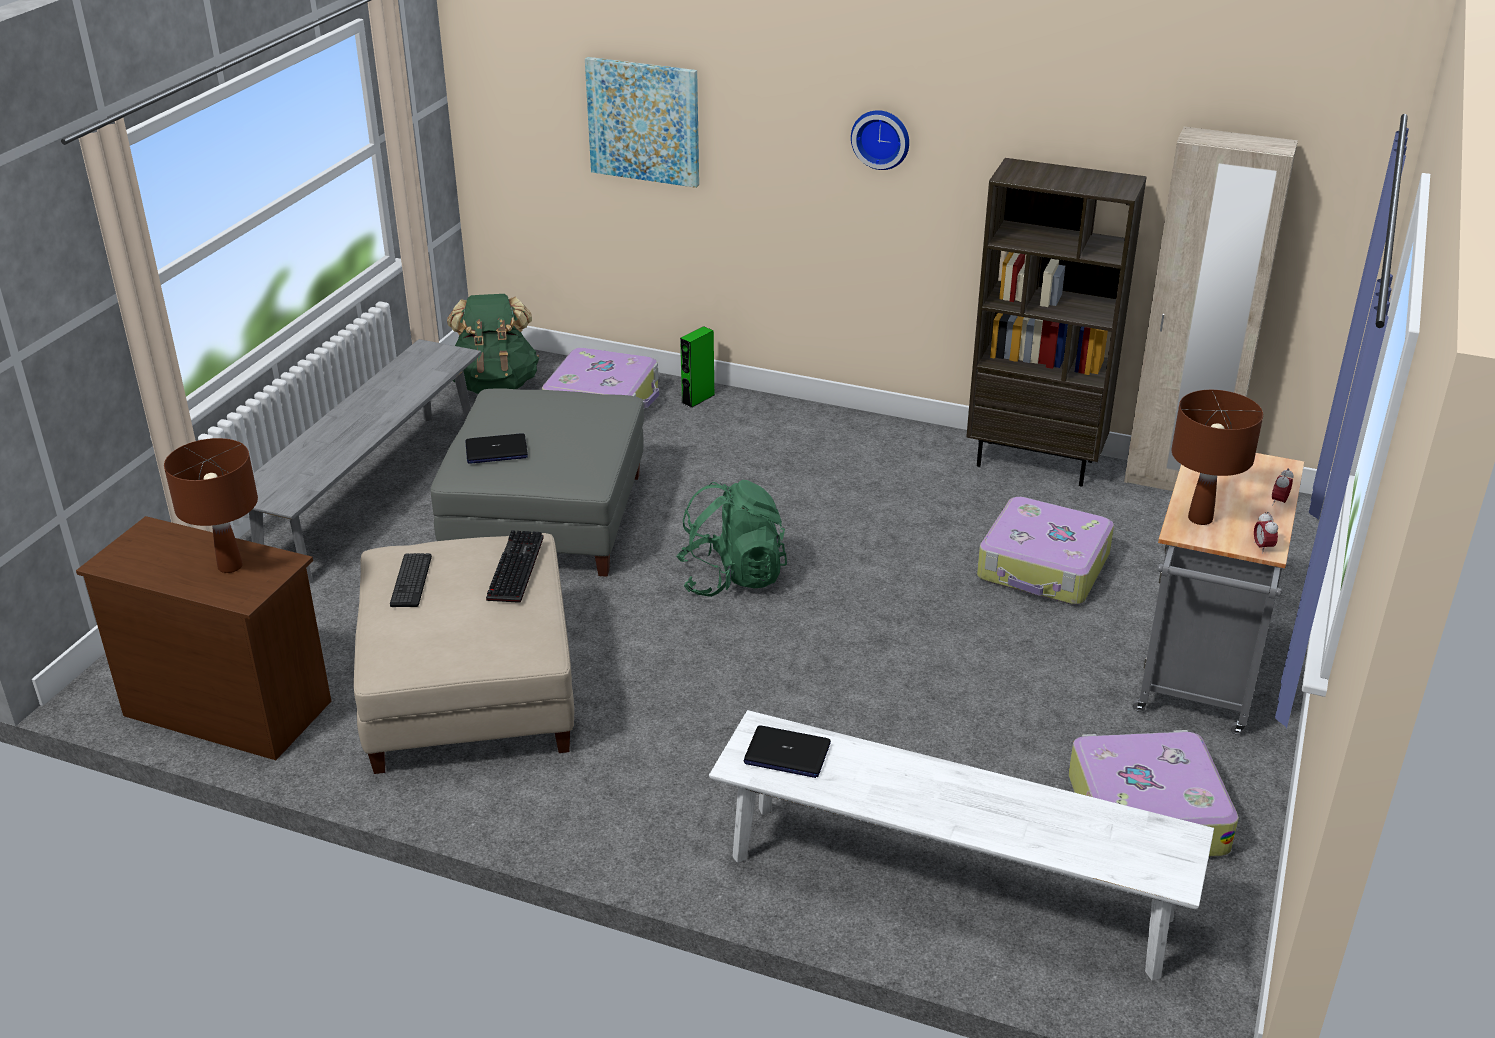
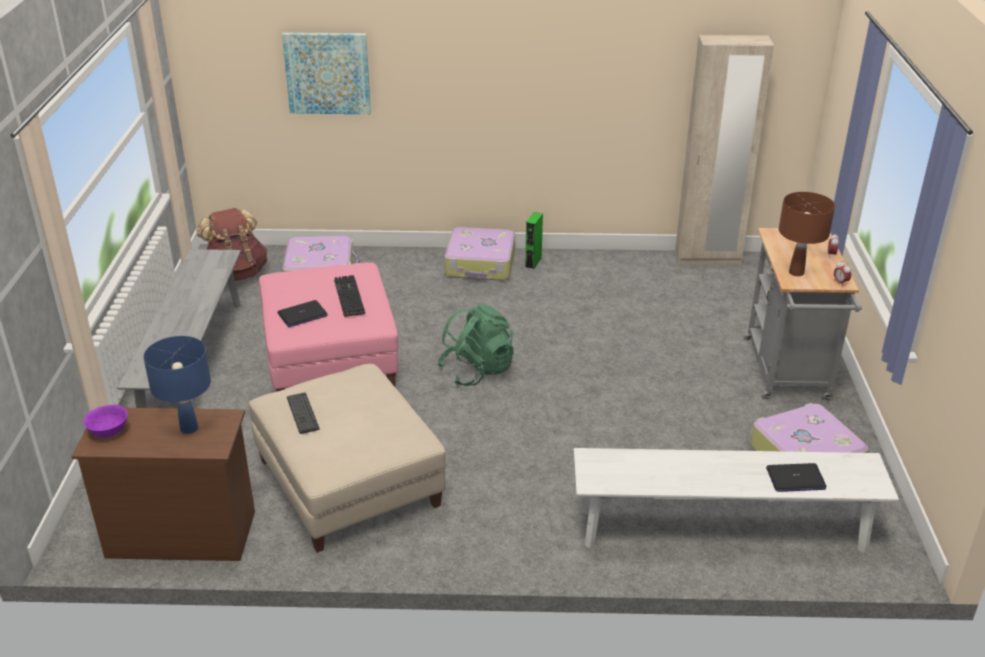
camera: 20 degrees left, 0 degrees up
(136, 550) = (108, 432): none -> purple bowl
(230, 566) = (189, 428): brown table lamp -> blue table lamp
(495, 385) = (236, 273): green backpack -> brown backpack
(514, 567) = (367, 390): keyboard -> keyboard (347, 297)
(546, 518) = (329, 357): grey ottoman -> pink ottoman
(698, 399) = (383, 259): green speaker -> green speaker (533, 262)
(786, 753) = (615, 469): laptop -> laptop (795, 479)
(881, 138) = (500, 65): wall clock -> none
(1035, 463) = (620, 262): brown bookcase -> none
(1044, 568) = (662, 325): suitcase -> suitcase (481, 264)

